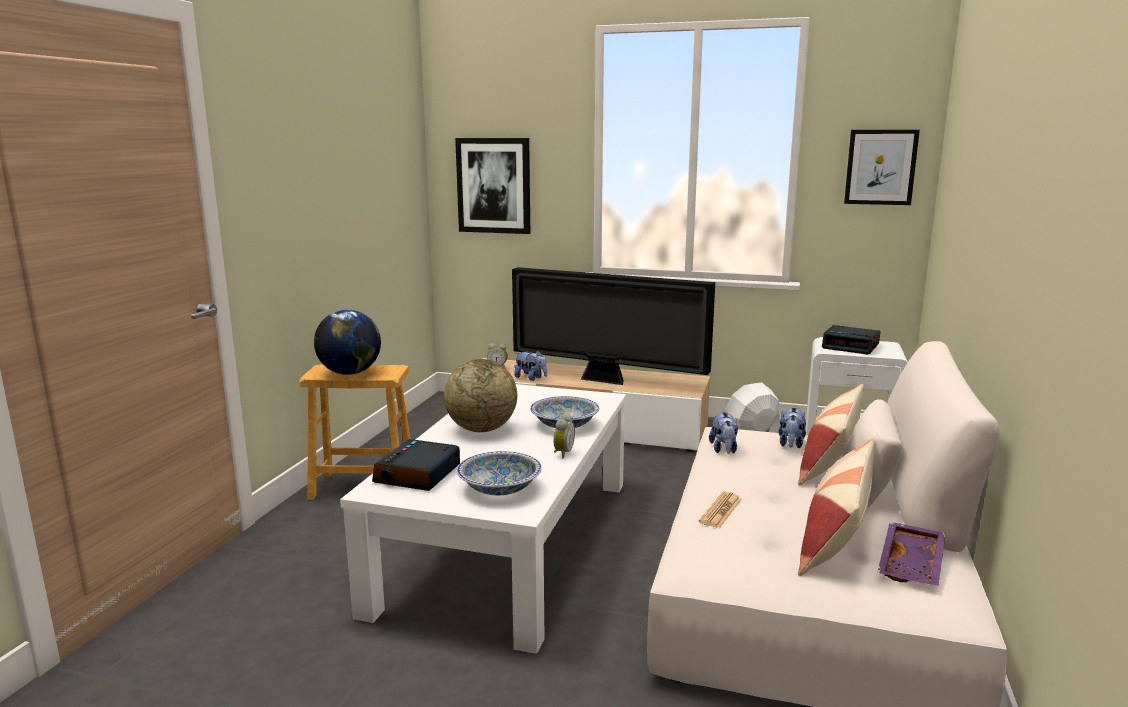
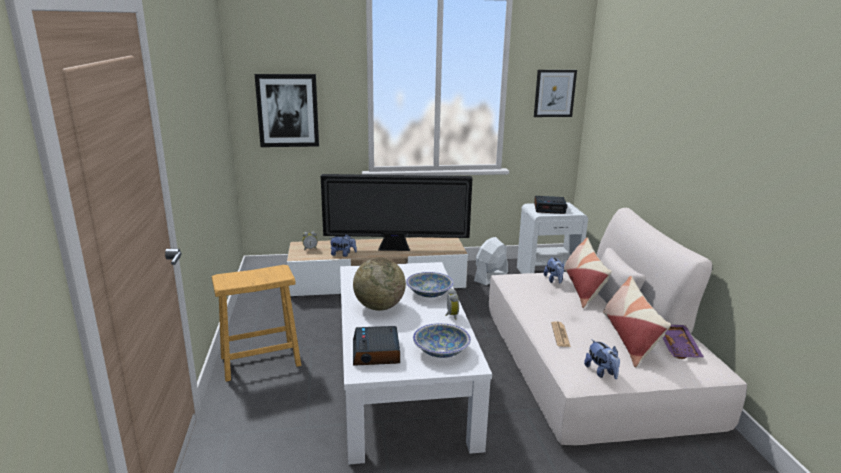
camera: 25 degrees left, 5 degrees up
(350, 373) = (251, 279): globe -> none
(724, 450) = (522, 291): plush toy -> plush toy (601, 372)

